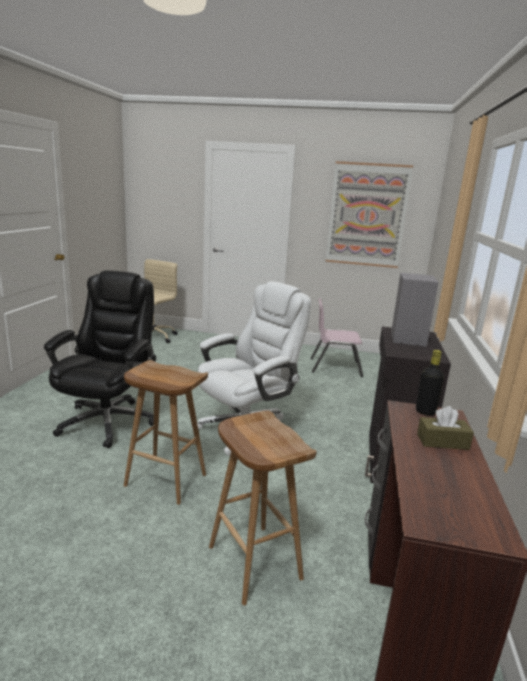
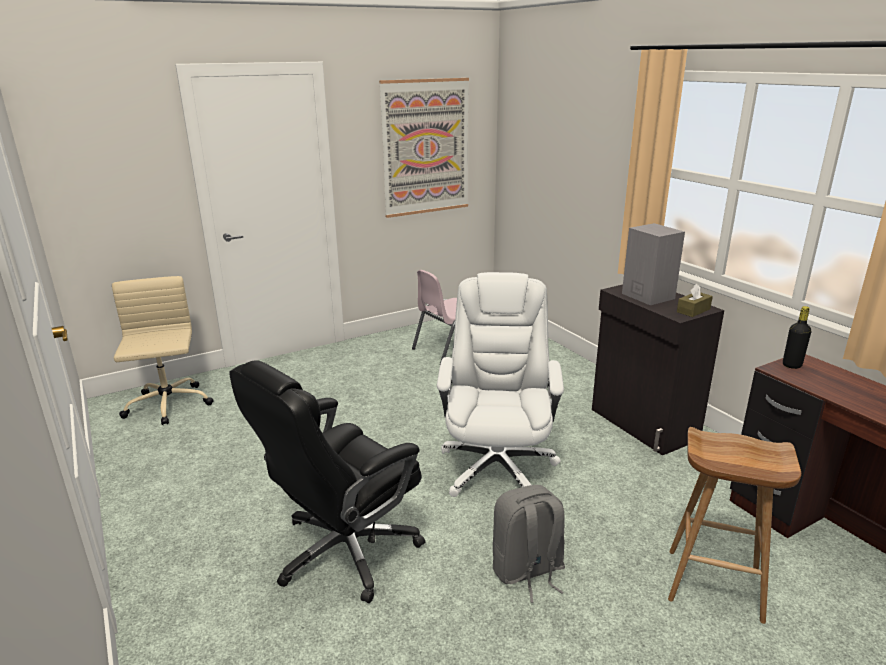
camera: 40 degrees left, 5 degrees up
(108, 421) = (344, 551): black office chair -> black office chair turned 105 degrees counterclockwise
(164, 480) = (527, 571): brown stool -> grey backpack
(442, 442) = (850, 385): brown tissue box -> brown tissue box (693, 310)

